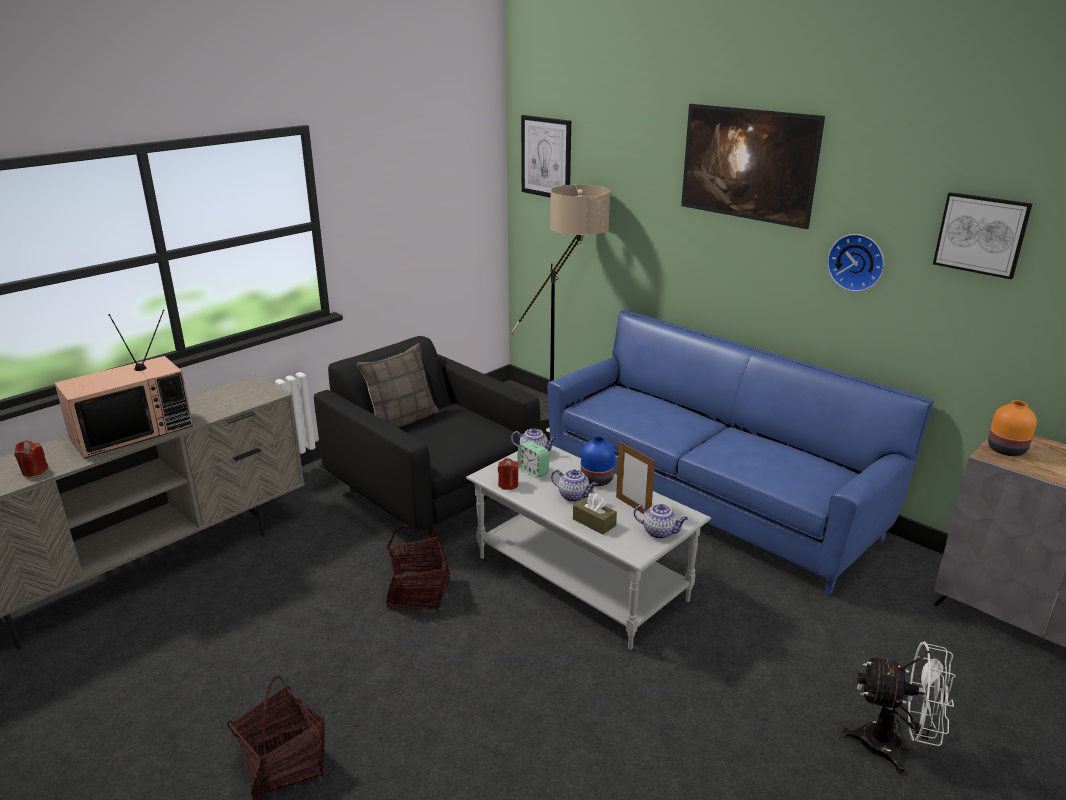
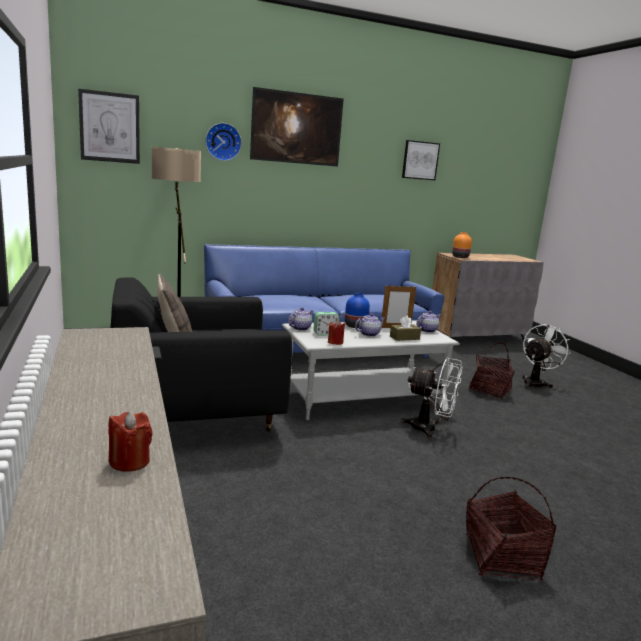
camera: 65 degrees left, 10 degrees down
(133, 431) = (106, 393): television -> none
(418, 593) = (328, 452): basket -> basket (489, 390)
(548, 653) = (430, 429): none -> white fan
(857, 262) = (364, 182): wall clock -> wall clock (223, 142)

